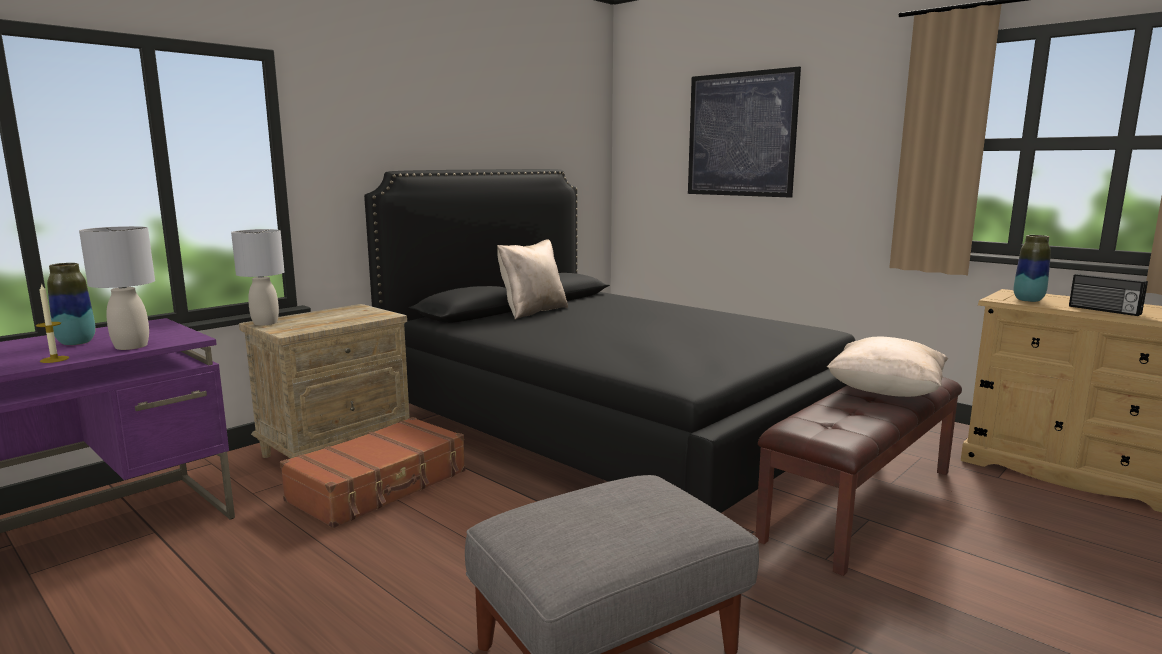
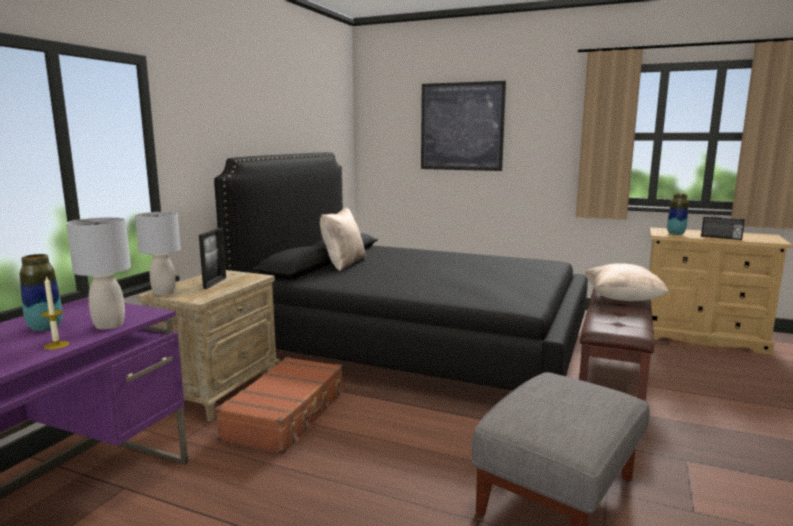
camera: 20 degrees left, 0 degrees up
(331, 317) = (215, 283): none -> picture frame

